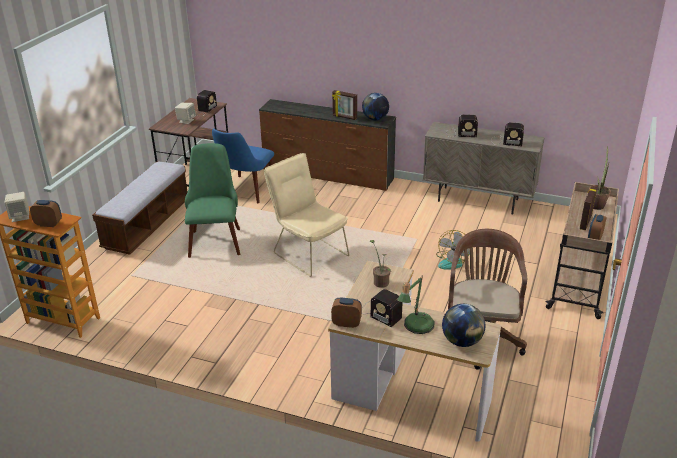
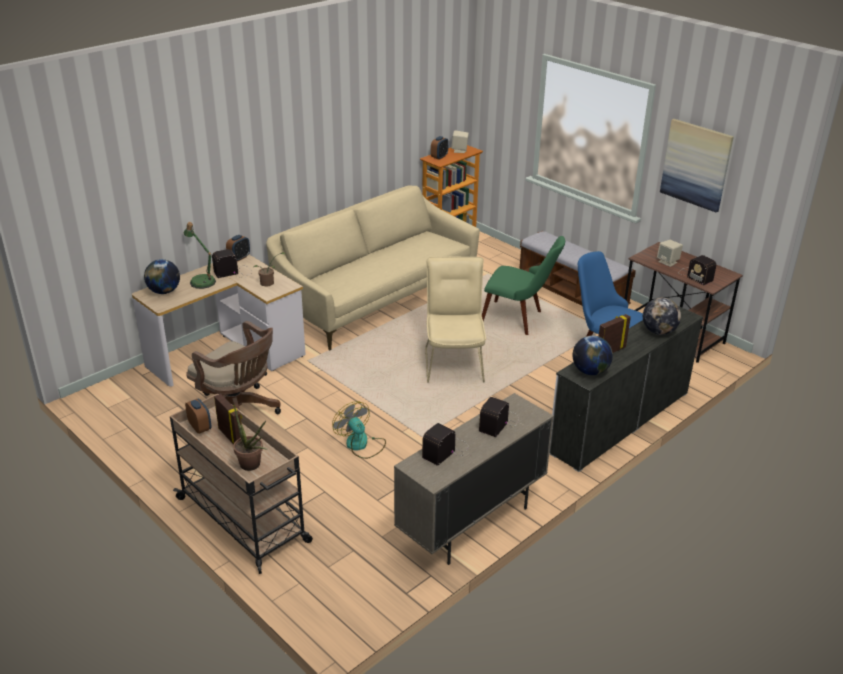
camera: 115 degrees right, 0 degrees up
(147, 46) = (696, 164): none -> picture
(222, 331) = (375, 297): none -> beige sofa
(304, 108) = (658, 332): none -> globe
(307, 252) = (453, 362): beige chair -> beige chair turned 75 degrees counterclockwise
(328, 175) = (619, 422): brown dresser -> white dresser

